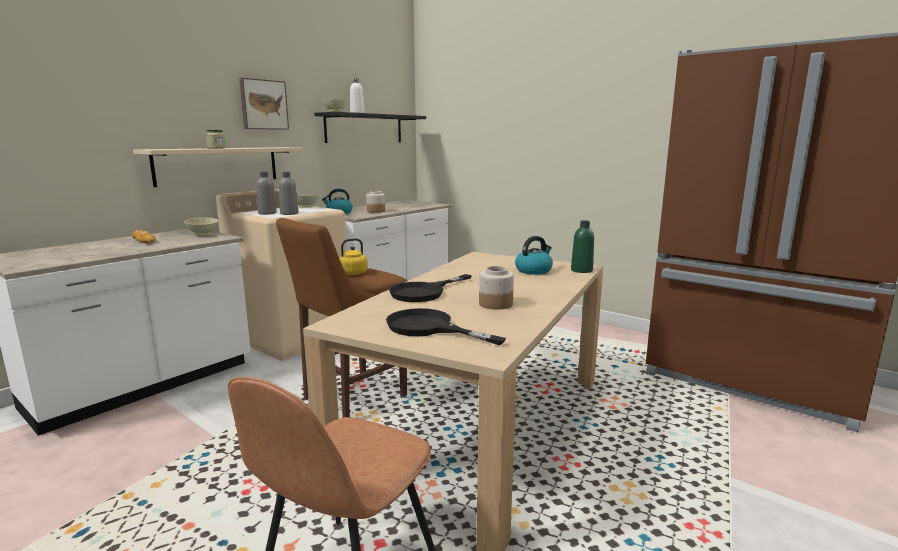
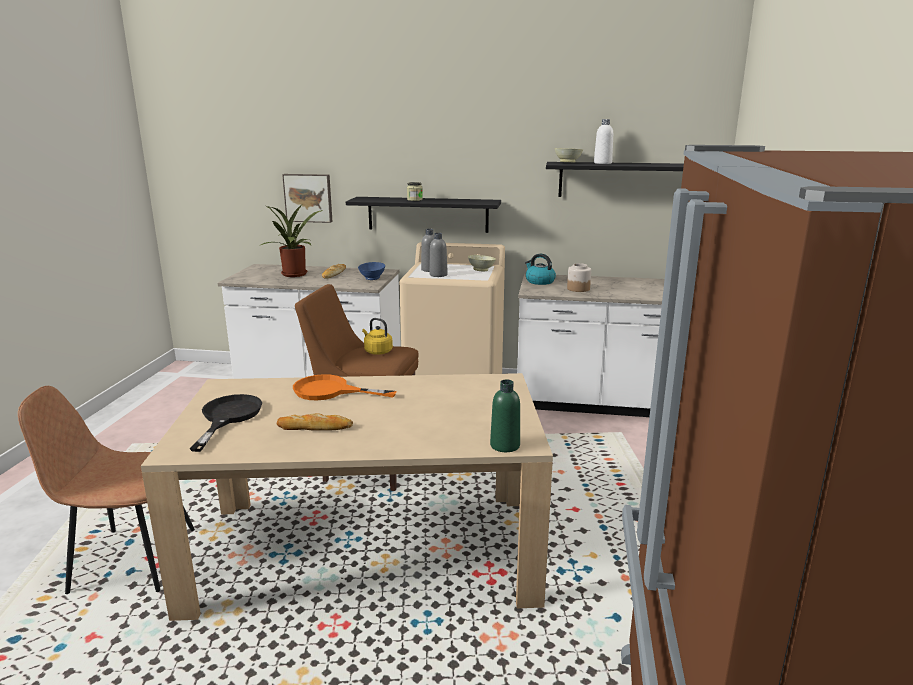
camera: 60 degrees right, 5 degrees up
(98, 249) = (295, 275): none -> potted plant
(202, 235) = (371, 278): beige bowl -> blue bowl
(218, 165) = (427, 214): beige shelf -> black shelf
(263, 104) = (482, 155): picture -> picture (308, 198)
(424, 292) = (330, 391): black frying pan -> orange frying pan
(495, 304) = (315, 427): jar -> bread
(533, 270) = (469, 420): kettle -> none

